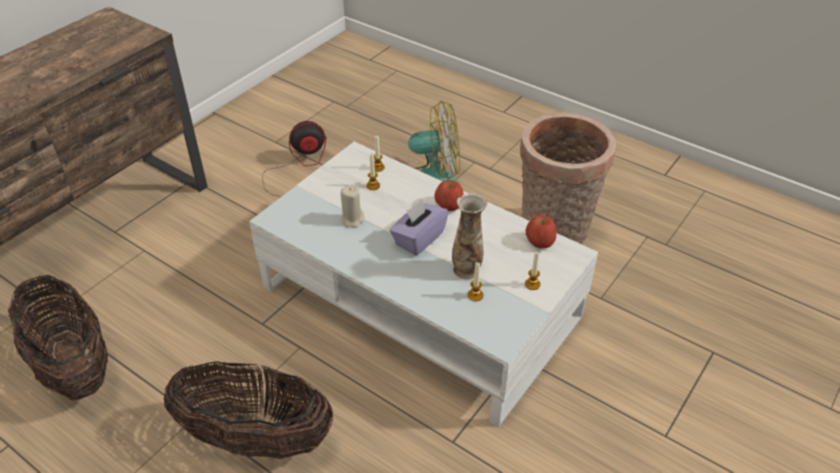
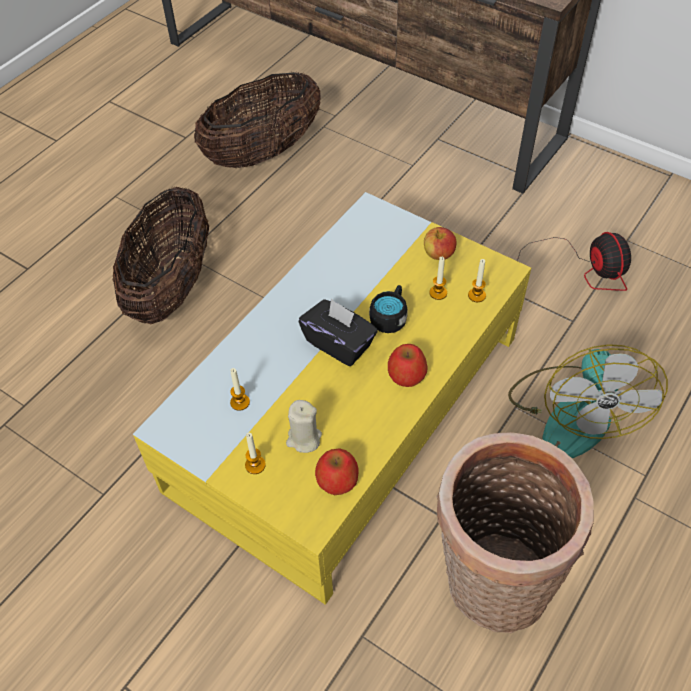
camera: 90 degrees right, 10 degrees up
(333, 183) = (438, 254): none -> apple
(352, 219) = (371, 278): beige candle -> beige candle (304, 439)
(394, 211) = (390, 317): none -> black mug
(418, 239) = (339, 343): purple tissue box -> black tissue box
(420, 302) = (347, 411): white coffee table -> yellow coffee table
(467, 269) = (284, 393): vase -> none

